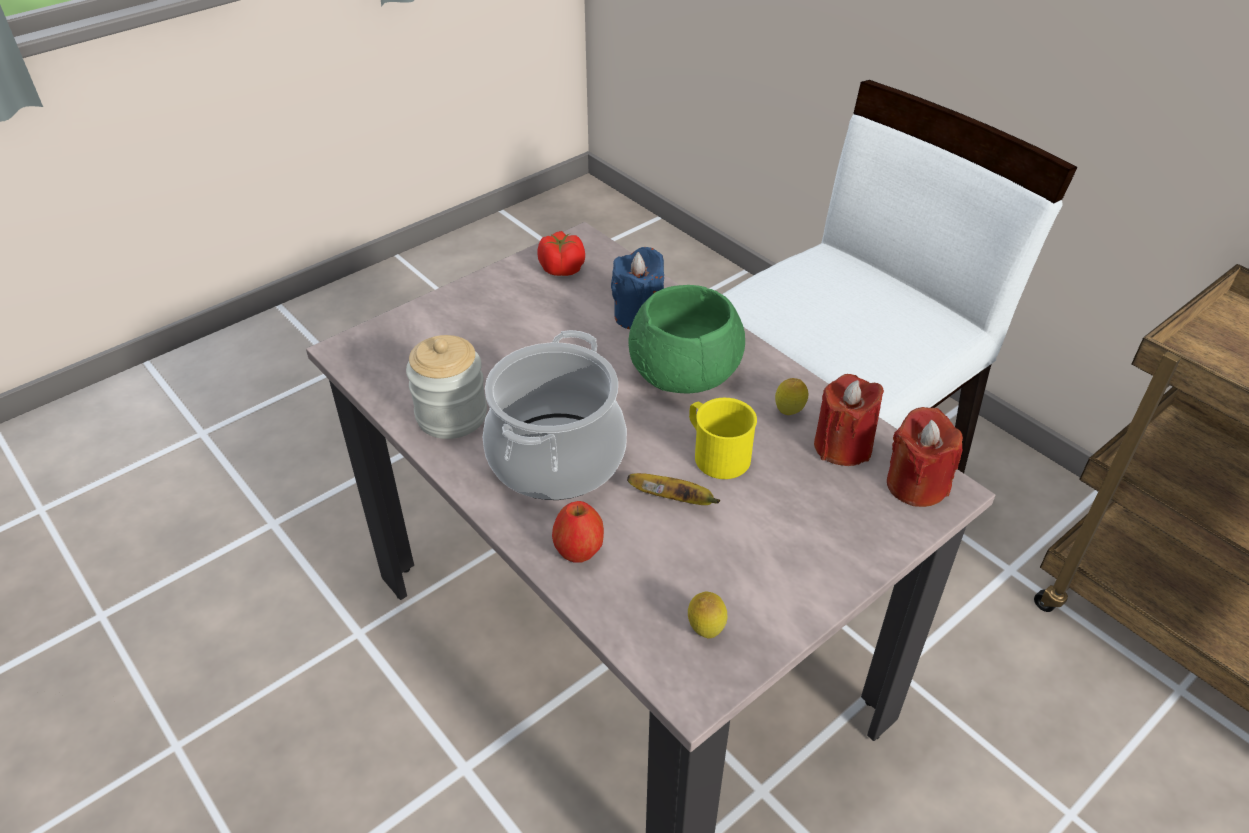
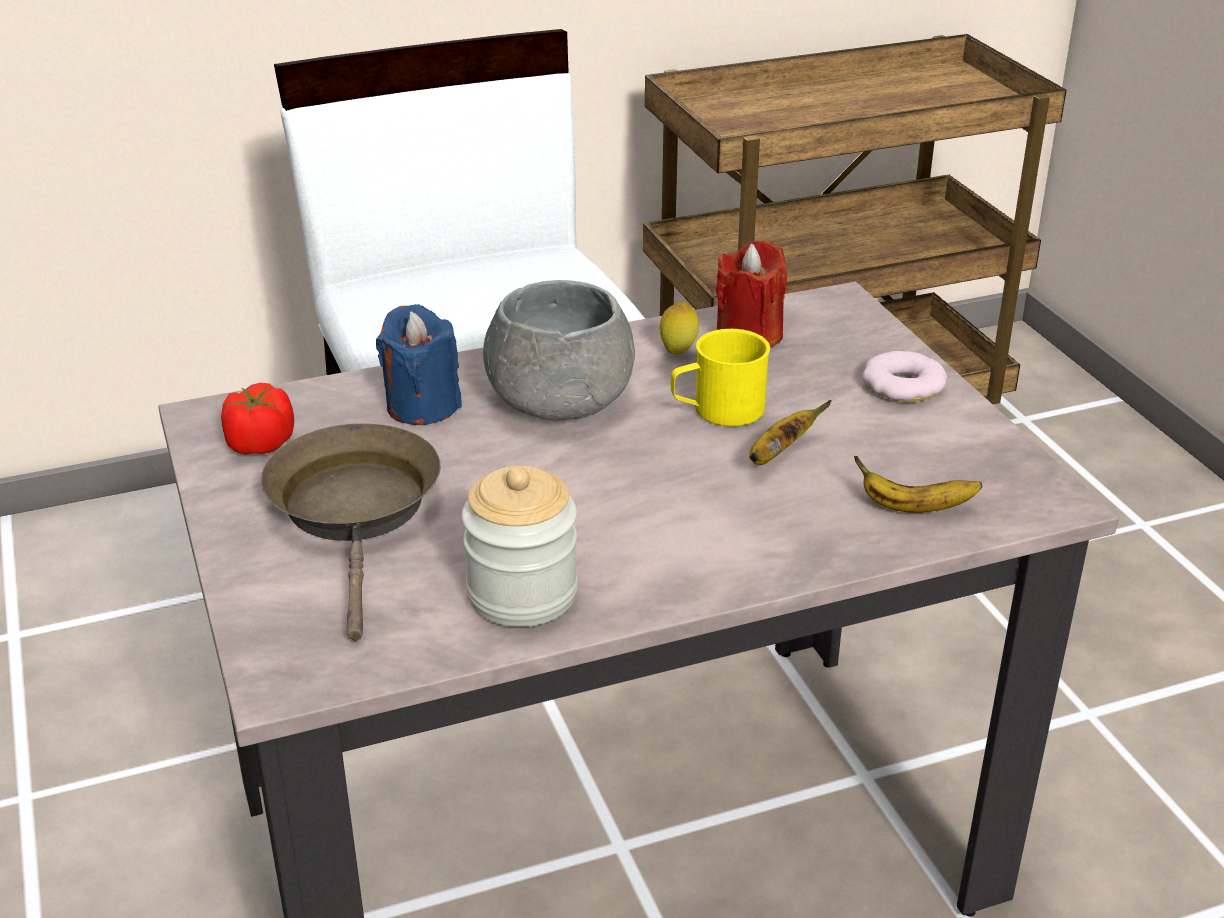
camera: 70 degrees left, 10 degrees down
(508, 326) = (356, 513): none -> brown frying pan
(557, 457) = (661, 520): cooking pot -> none
(579, 551) = (832, 534): apple -> none
(636, 594) = (914, 508): none -> banana
(683, 371) = (559, 399): green bowl -> grey bowl
(705, 631) = (979, 476): lemon -> none
(824, 557) = (903, 385): none -> donut
(916, 484) = (825, 313): red candle -> none

